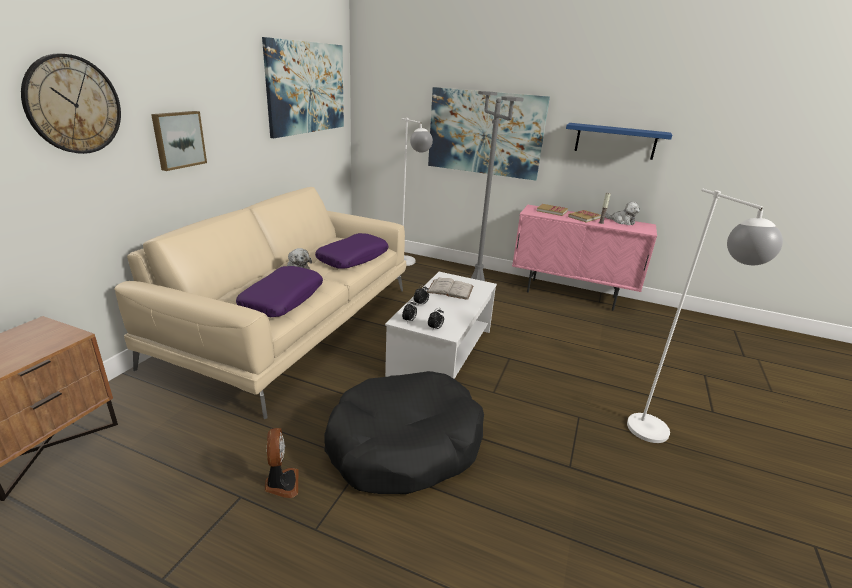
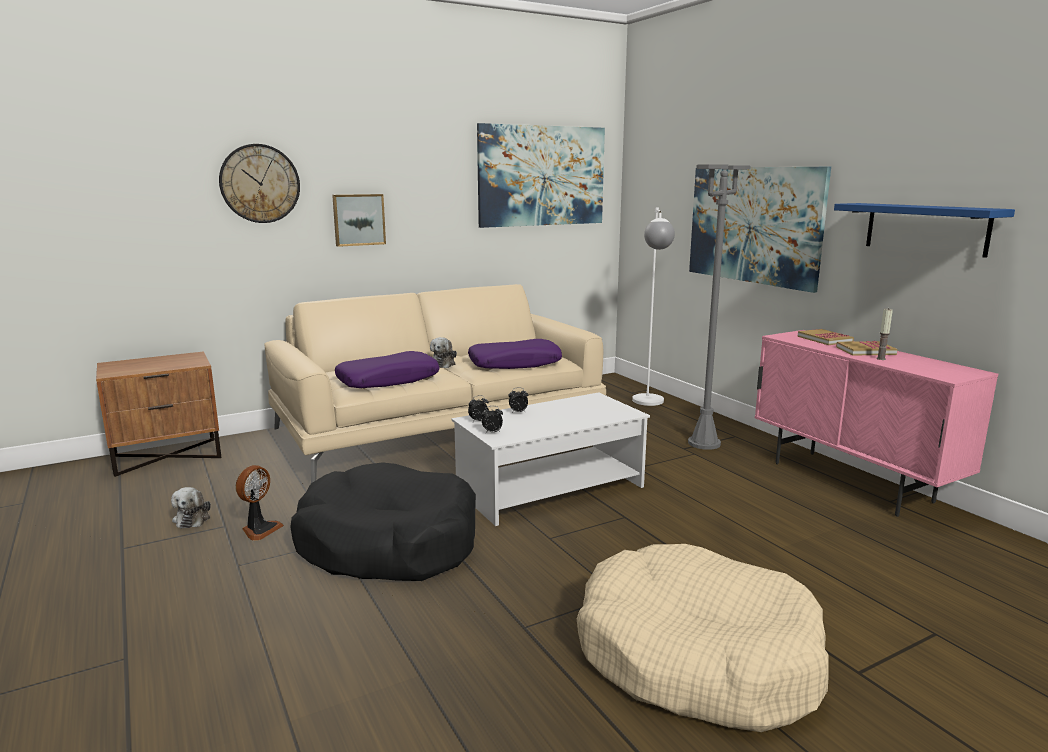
camera: 40 degrees right, 10 degrees down
(450, 289) = (577, 408): white book -> none
(621, 221) = (928, 362): plush toy -> plush toy (192, 518)
(658, 439) = (696, 657): white floor lamp -> beige dog bed

